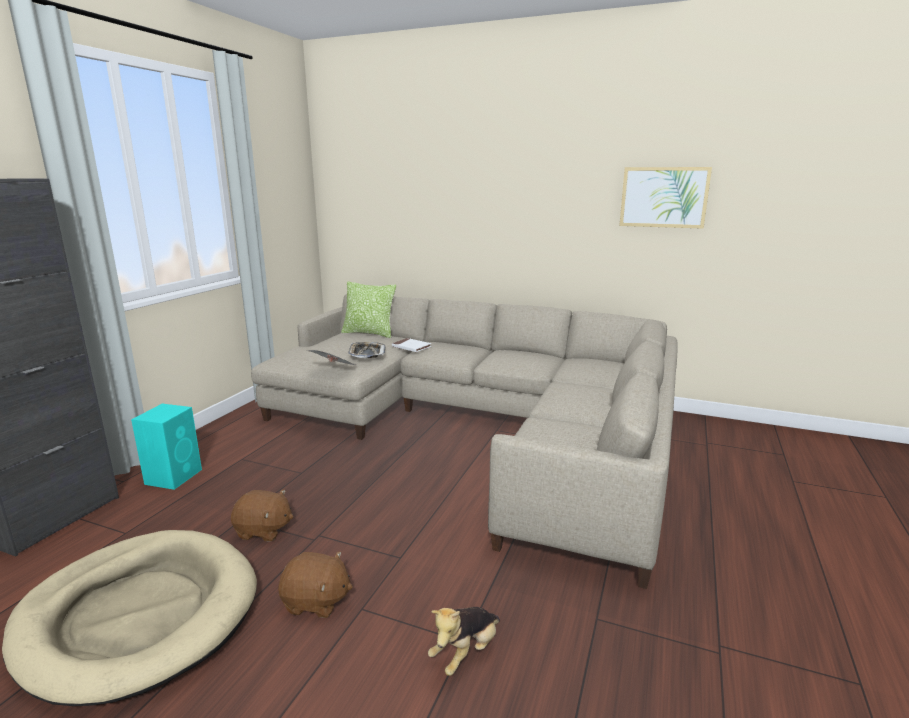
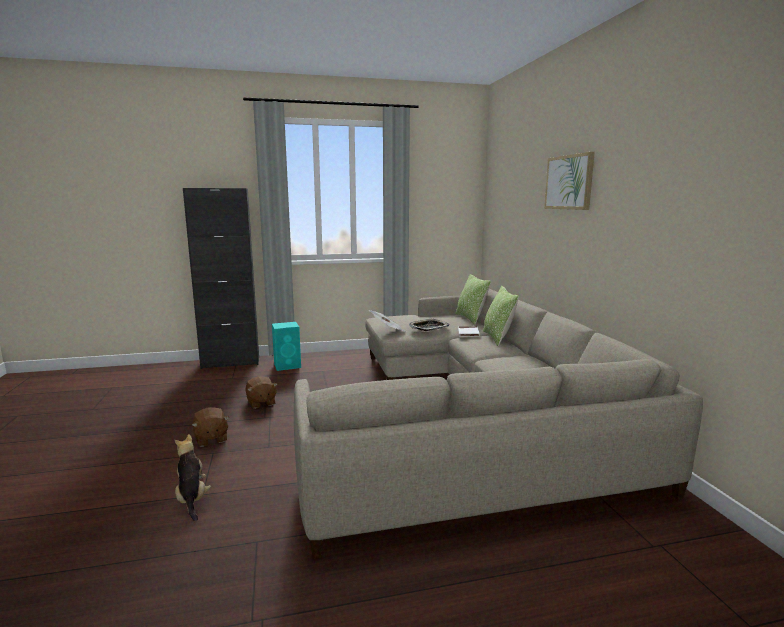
camera: 55 degrees right, 5 degrees down
(139, 615) = (176, 406): beige dog bed -> none
(442, 343) = (497, 338): none -> pillow
(465, 653) = (192, 498): plush toy -> plush toy turned 60 degrees clockwise
(664, 197) = (711, 205): picture -> picture (569, 182)

